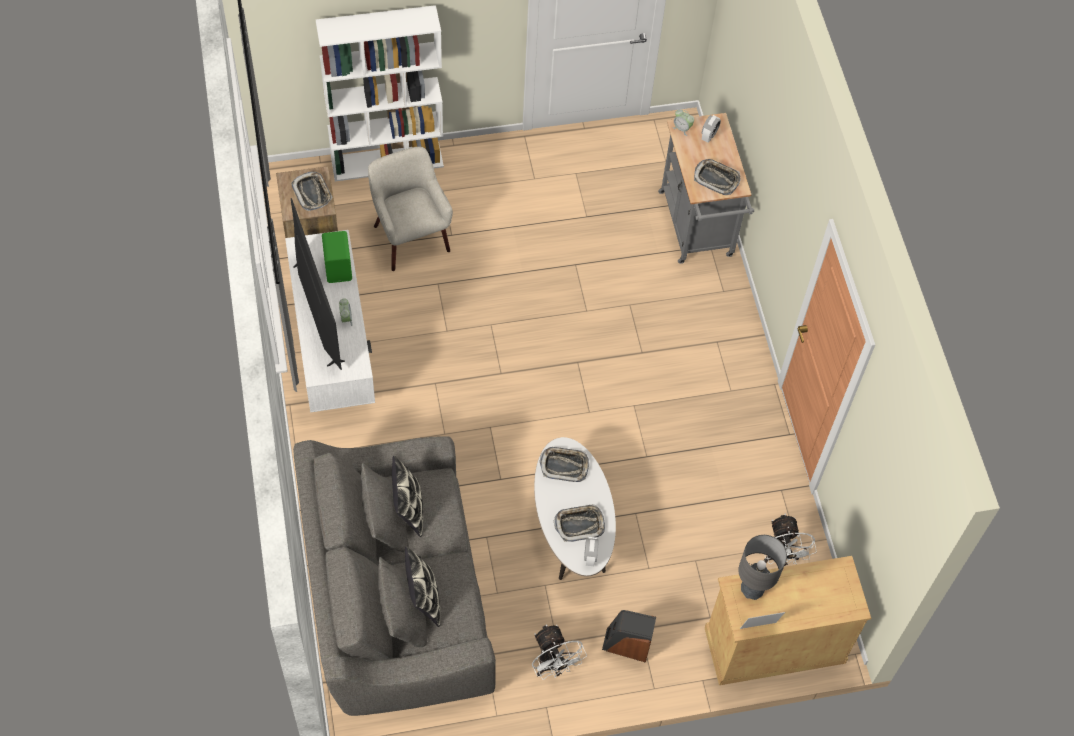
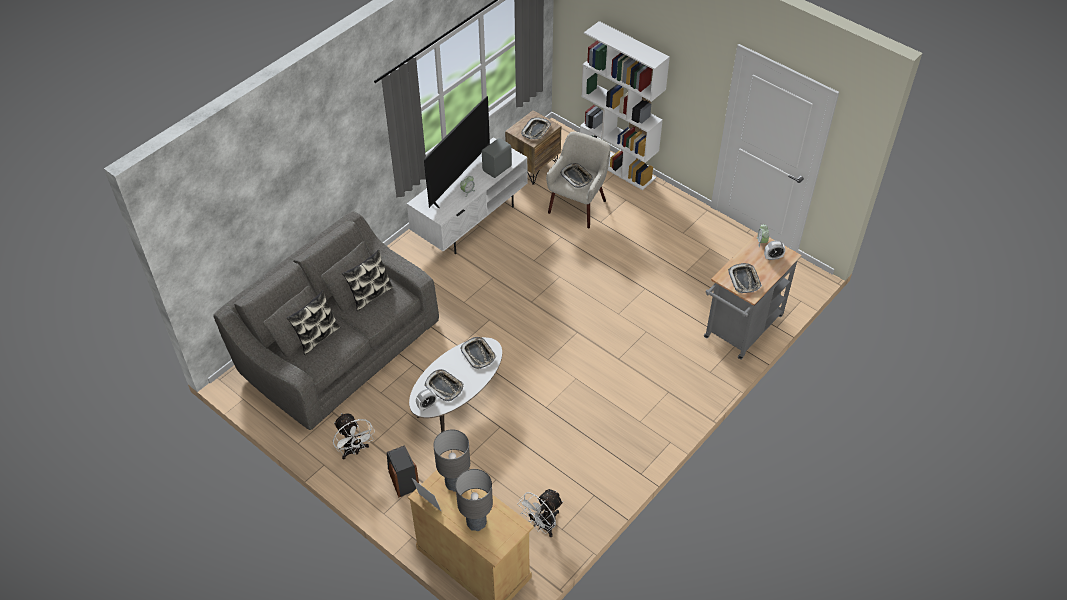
camera: 55 degrees right, 10 degrees down
(339, 267) = (498, 168): green speaker -> grey speaker
(409, 208) = (576, 177): none -> tray
(553, 666) = (354, 451): white fan -> white fan turned 60 degrees counterclockwise
(811, 601) = (476, 522): none -> grey table lamp

